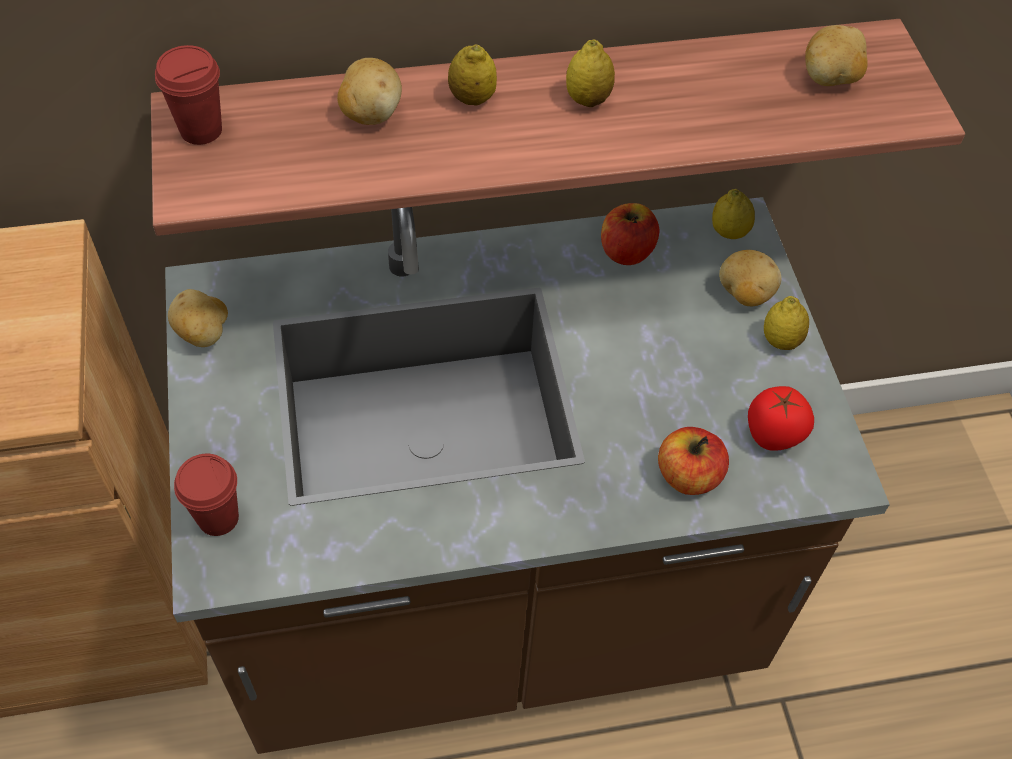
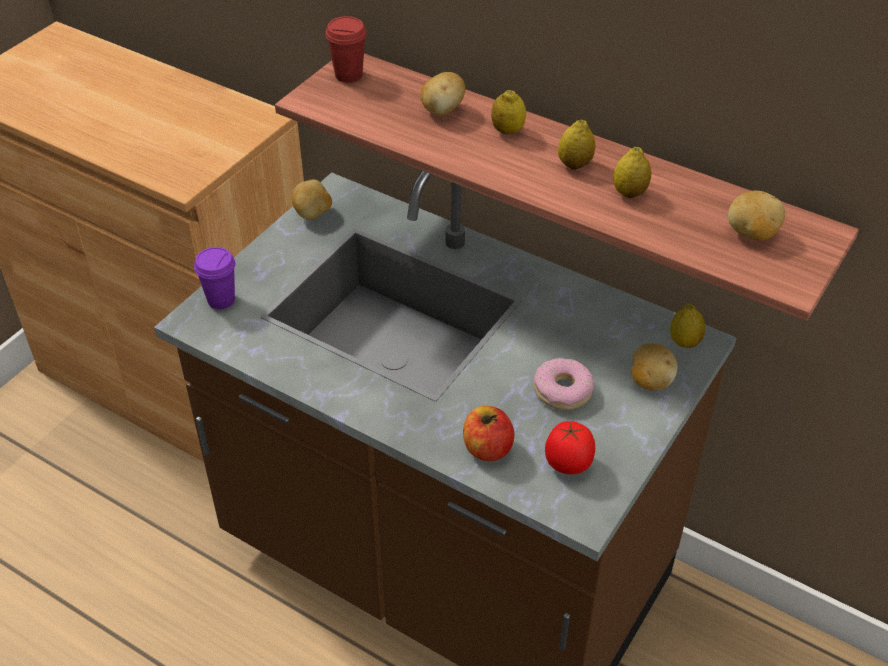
camera: 45 degrees right, 10 degrees down
(218, 518) = (221, 300): red cup -> purple cup
(626, 251) = (600, 312): apple -> none
(684, 361) = (562, 390): none -> donut
(780, 340) = (641, 420): lemon -> lemon (629, 192)

